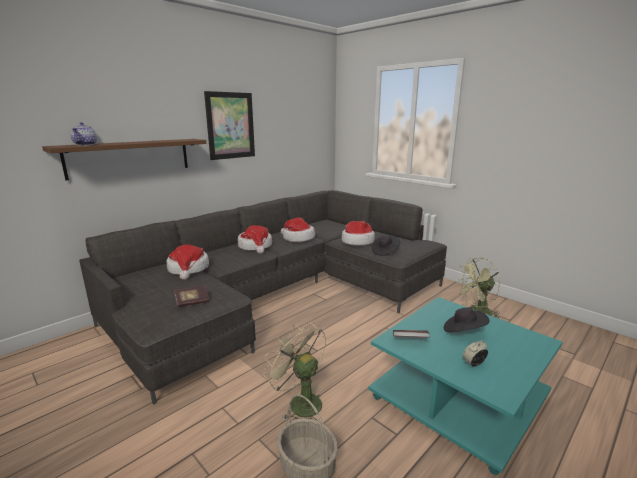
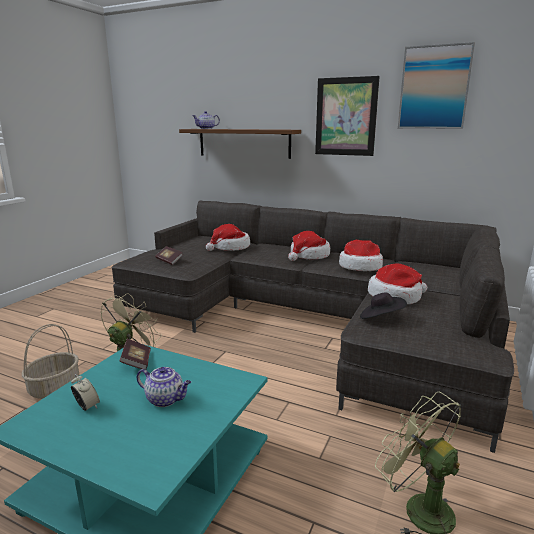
camera: 70 degrees right, 0 degrees up
(283, 104) = (434, 88): none -> picture
(463, 331) = (166, 399): black hat -> teapot

